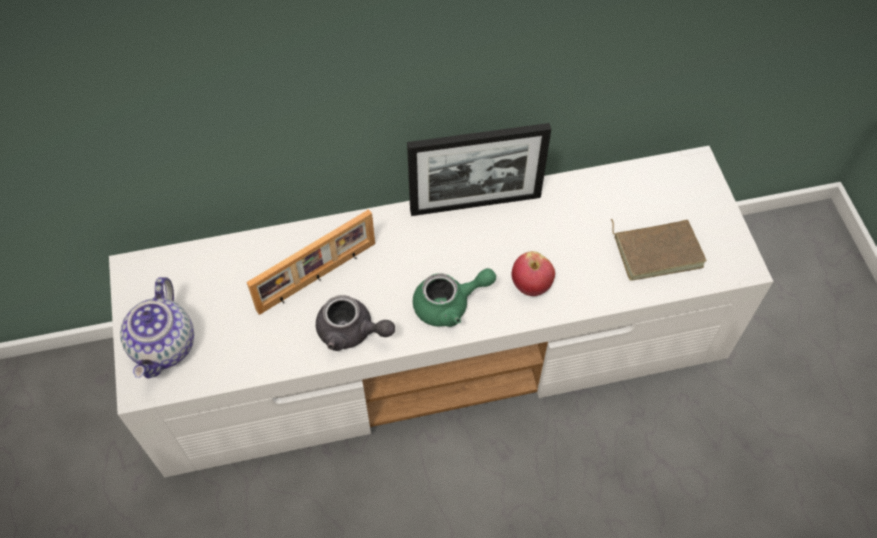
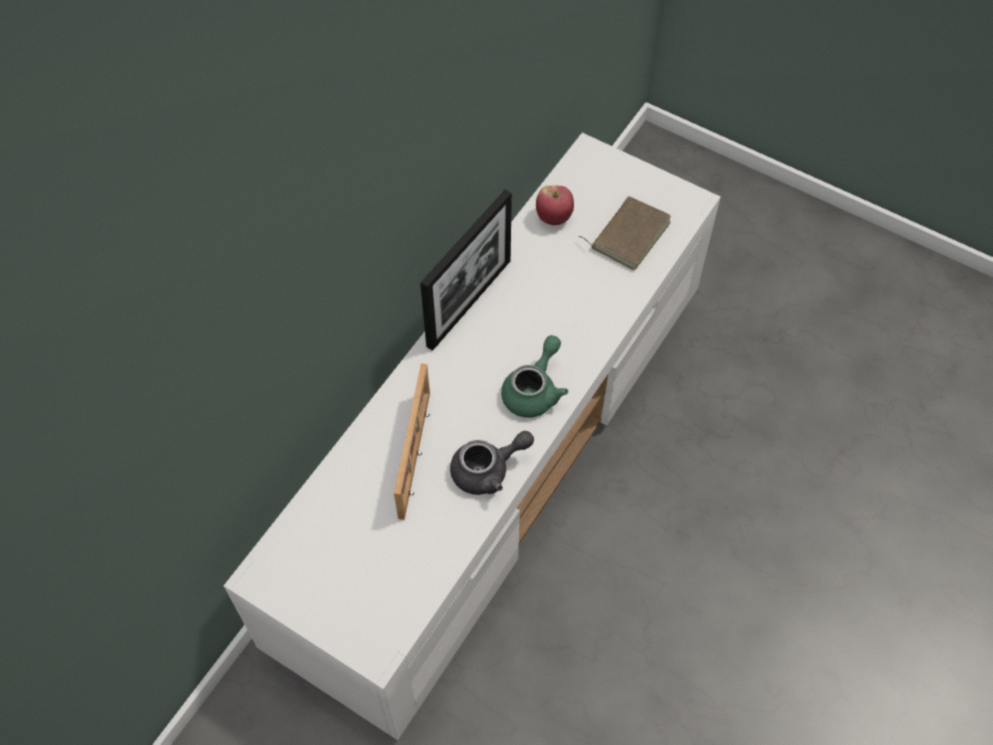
camera: 45 degrees left, 0 degrees up
(165, 346) = (359, 608): teapot -> none
(531, 285) = (574, 329): apple -> apple (554, 217)

